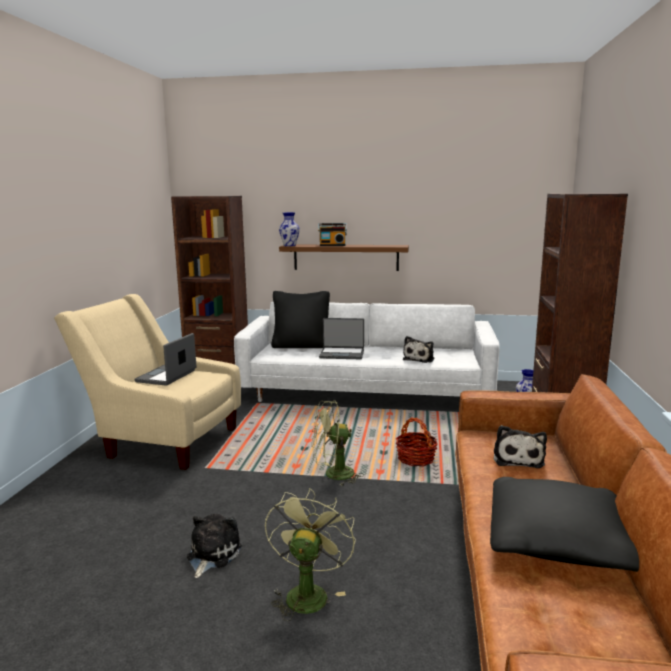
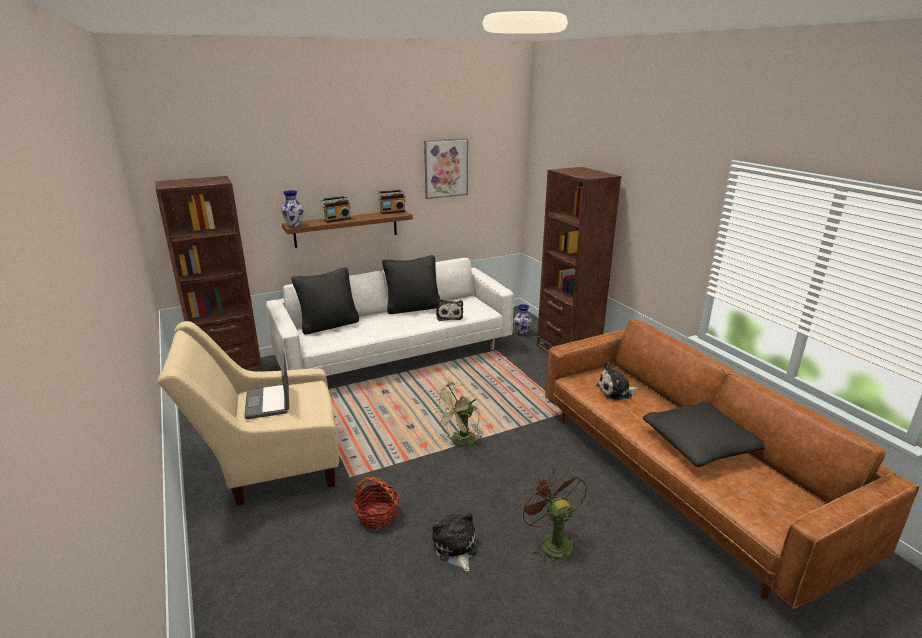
camera: 35 degrees left, 10 degrees up
(307, 592) = (551, 541): green fan -> brown fan
(342, 354) = (381, 326): laptop -> none
(393, 245) = (392, 212): none -> radio
(394, 347) = (413, 308): none -> black pillow
(415, 459) = (500, 405): basket -> basket (377, 515)
(461, 204) = (445, 168): none -> picture
(517, 458) = (616, 391): plush toy -> plush toy turned 105 degrees clockwise

